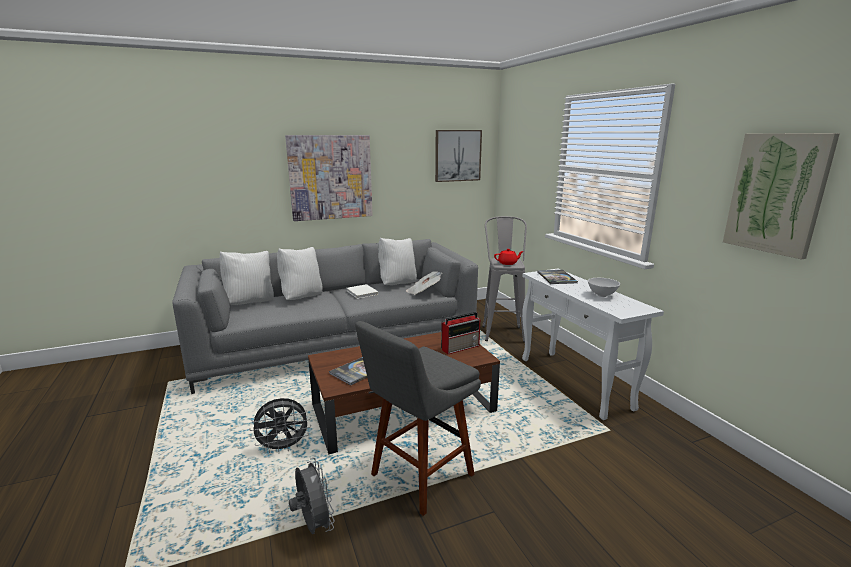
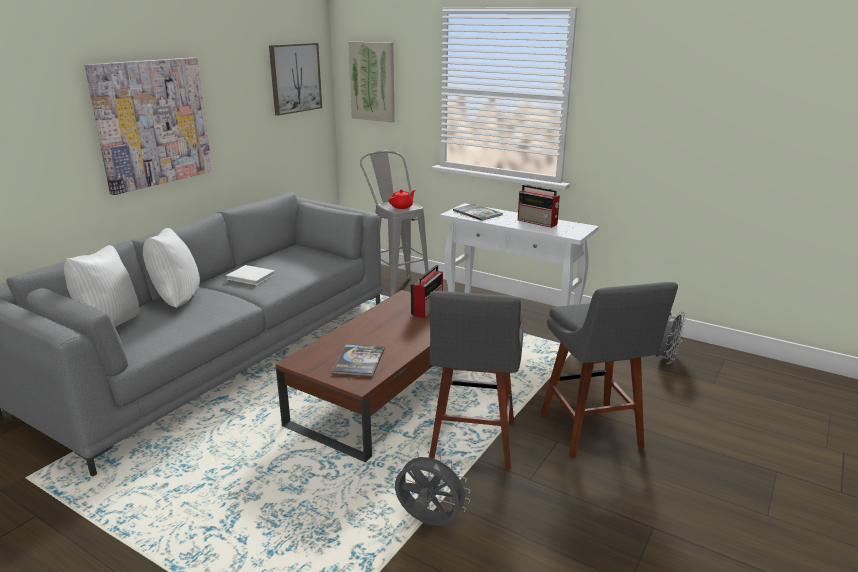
camera: 35 degrees left, 5 degrees up
(283, 447) = (306, 477): grey fan -> grey fan (664, 359)
(397, 284) = (278, 257): white pillow -> none
(424, 292) = (324, 259): newspaper -> none
(537, 520) = (592, 433): none -> grey stool
(602, 295) = (538, 222): white bowl -> radio
(776, 193) = (681, 110): picture -> picture (373, 81)

